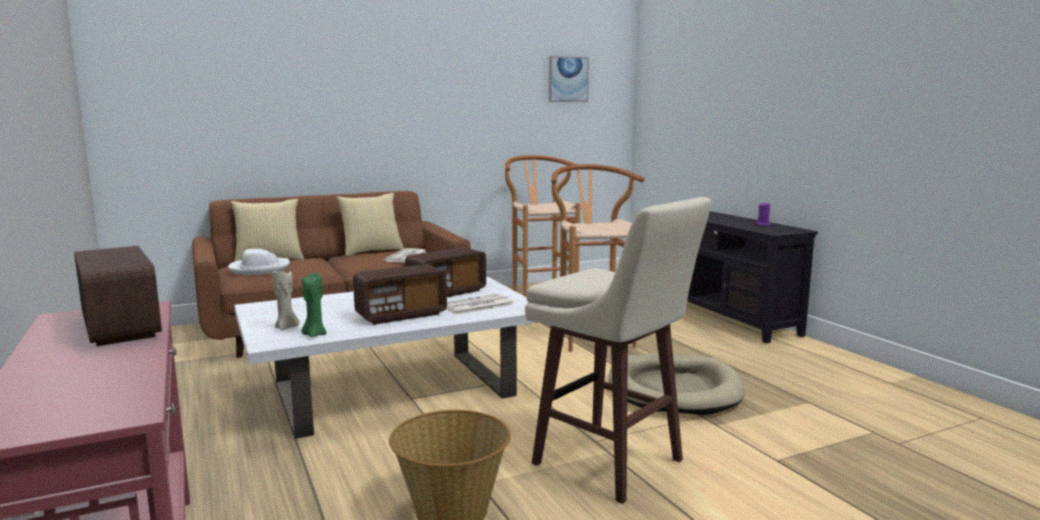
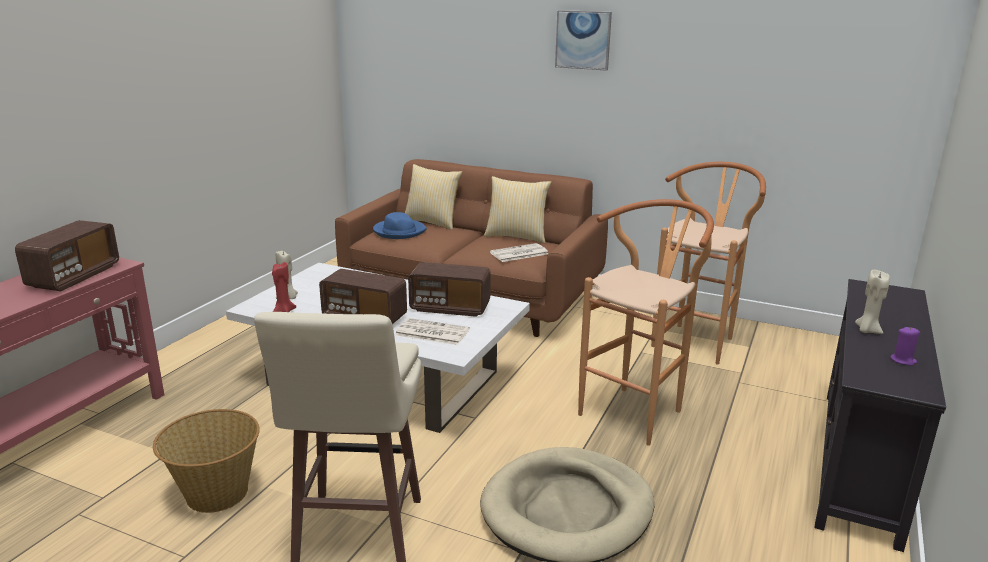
camera: 50 degrees right, 10 degrees up
(259, 269) = (399, 231): white hat -> blue hat
(314, 334) = (283, 311): green candle -> red candle
(568, 79) = (829, 63): picture -> picture (583, 40)
(721, 221) = (867, 330): none -> beige candle

